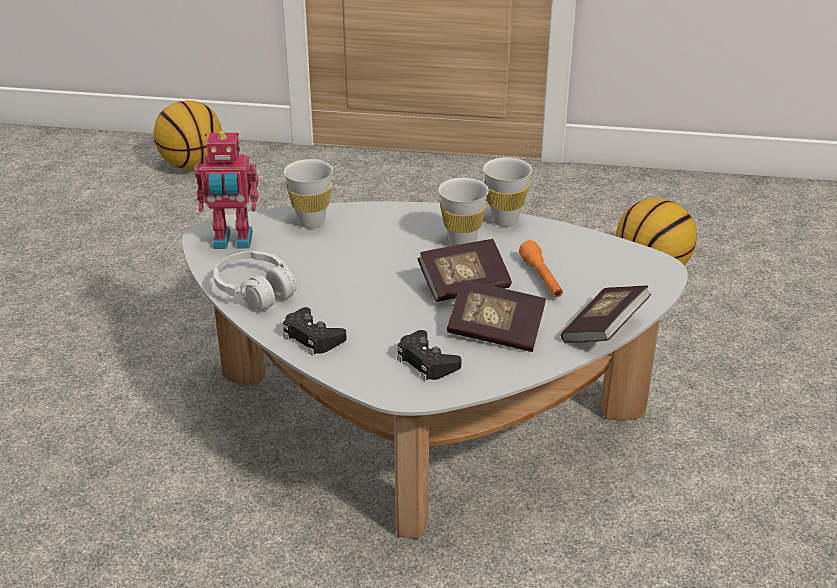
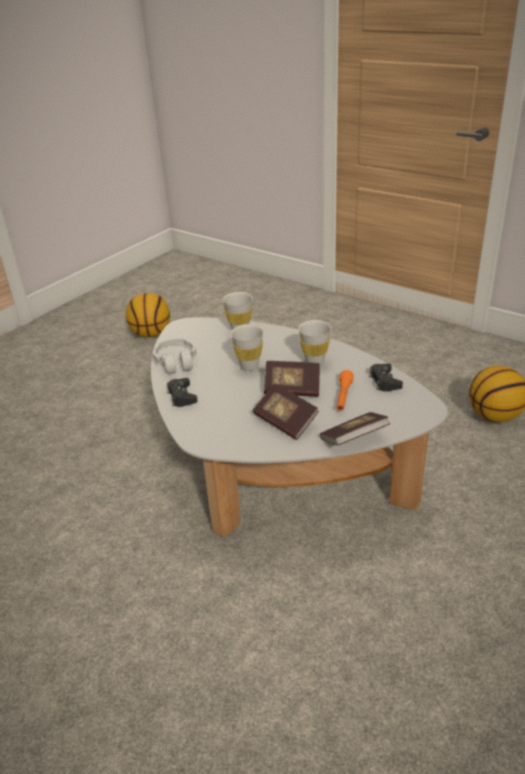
camera: 30 degrees right, 0 degrees up
(192, 164) = (260, 290): basketball -> basketball (151, 334)
(232, 242) = (189, 332): toy robot -> none
(426, 362) = (229, 428): black game controller -> black game controller (384, 381)
(505, 220) = (353, 355): white cup -> white cup (249, 366)

